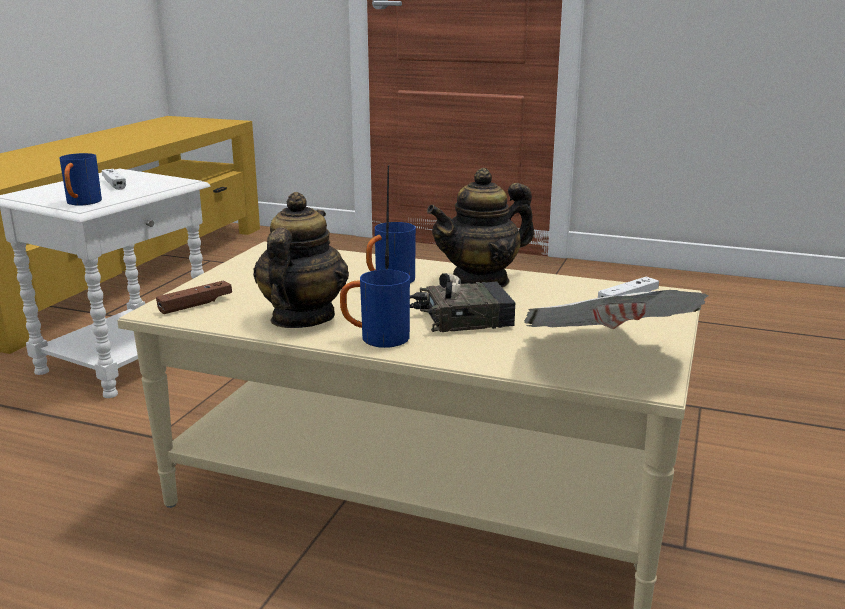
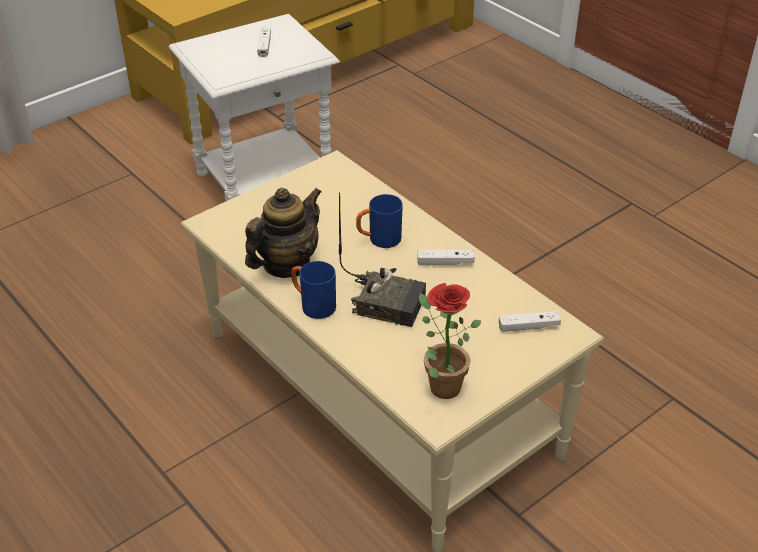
camera: 30 degrees right, 20 degrees up
(81, 203) = (223, 74): blue mug -> none
(195, 305) = (234, 223): brown game controller -> none
(481, 281) = (445, 262): teapot -> white game controller
(606, 357) = (439, 384): newspaper -> potted plant

